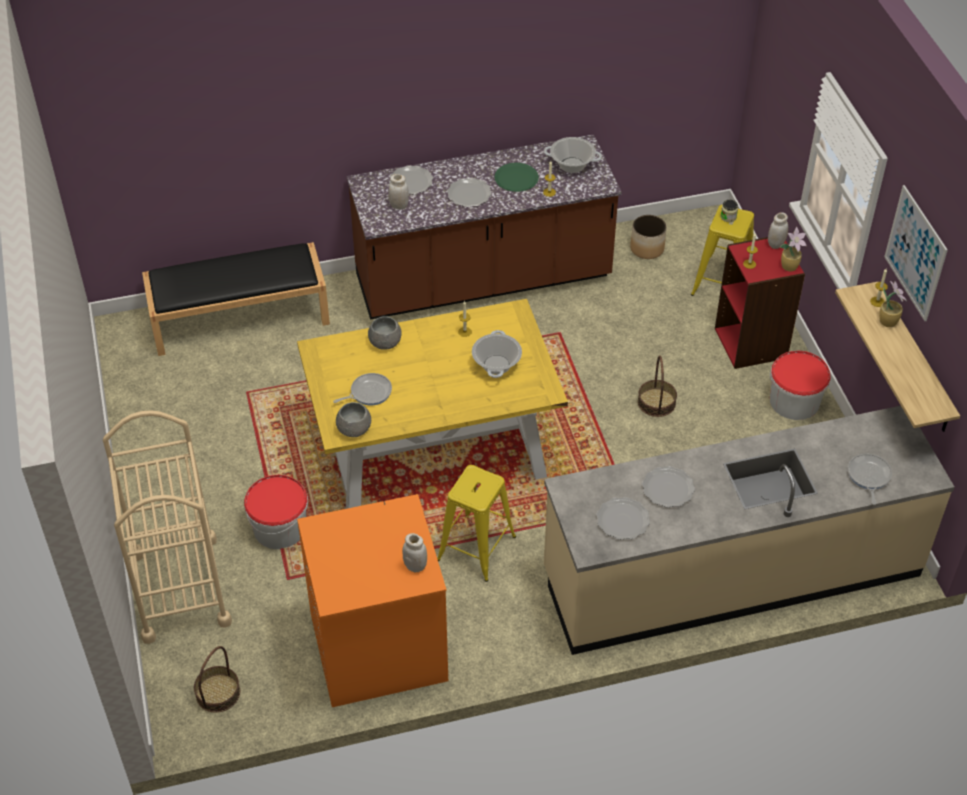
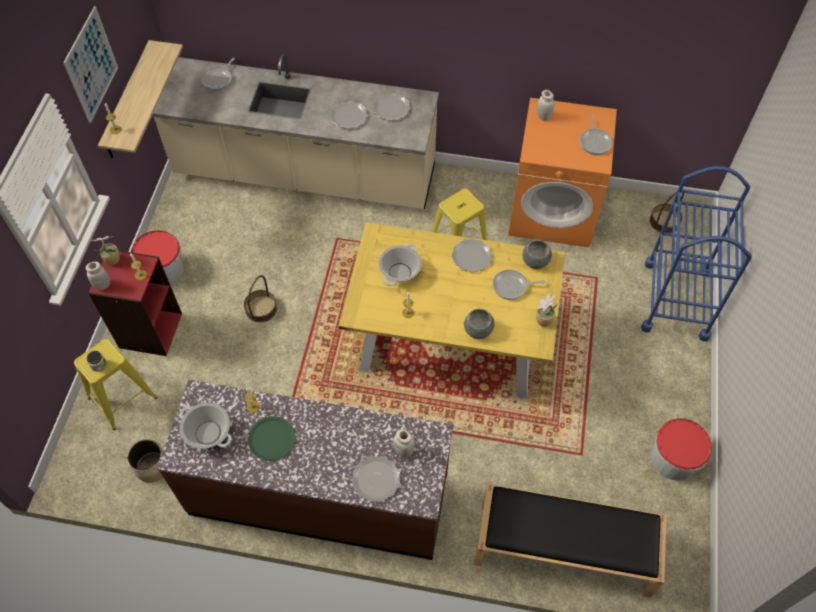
camera: 155 degrees left, 10 degrees up
(180, 588) = (676, 300): beige cart -> blue cart
(280, 527) = (590, 318): bucket -> bucket (673, 458)
(332, 554) = (595, 142): none -> frying pan
(469, 194) = (328, 437): plate -> plate (471, 257)
(888, 321) = (124, 113): potted plant -> potted plant (543, 321)

